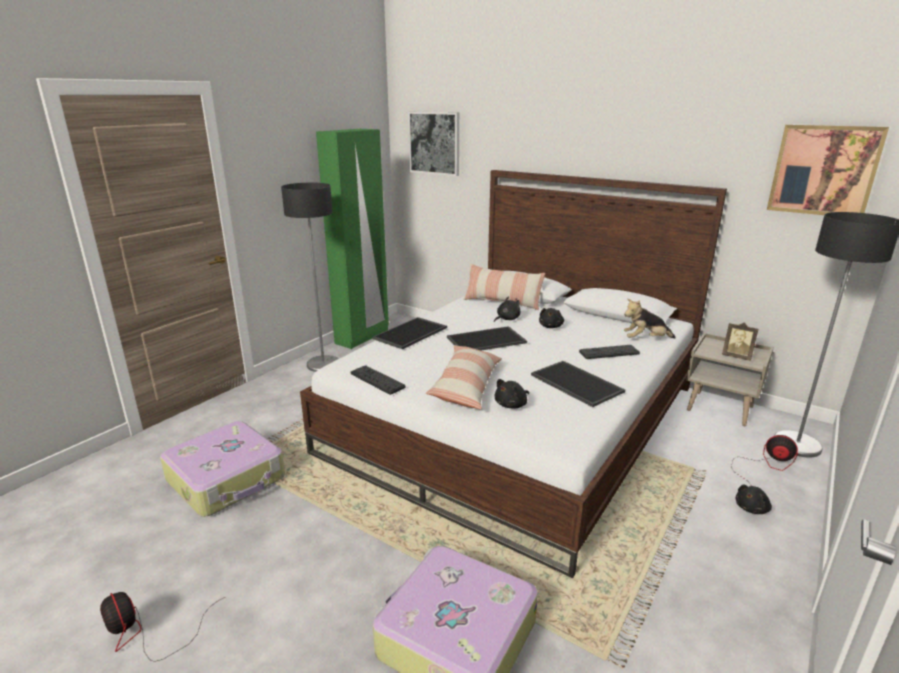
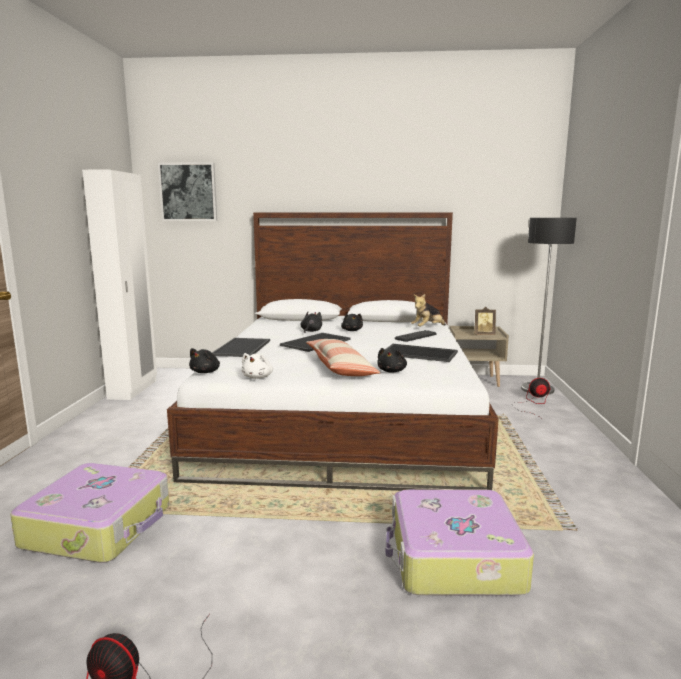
camera: 30 degrees left, 10 degrees down
(323, 364) = (112, 416): floor lamp -> none
(362, 337) = (133, 389): green wardrobe -> white wardrobe
(377, 380) = (258, 377): keyboard -> white plush toy
(502, 302) = (292, 323): pillow -> none
(752, 508) = (550, 426): black plush toy -> black plush toy (206, 372)
(824, 170) = (511, 195): picture -> none

